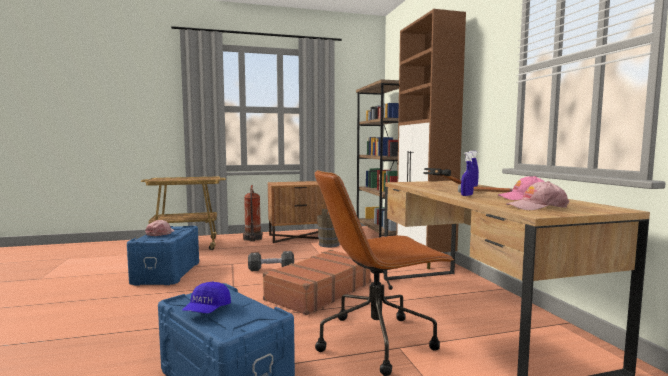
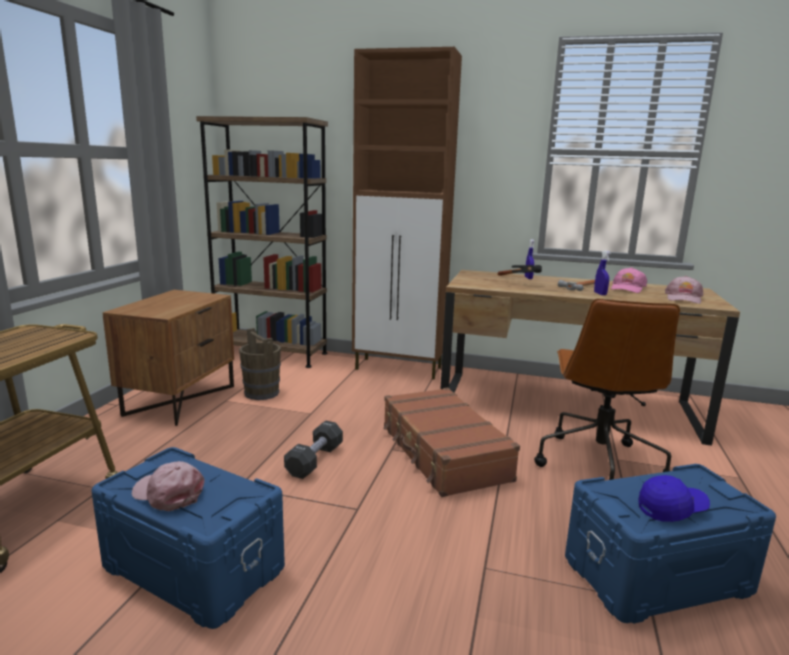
camera: 60 degrees left, 10 degrees up
(207, 310) = (671, 509): blue cap -> blue cap turned 60 degrees counterclockwise
(252, 239) = (114, 435): fire extinguisher -> none

